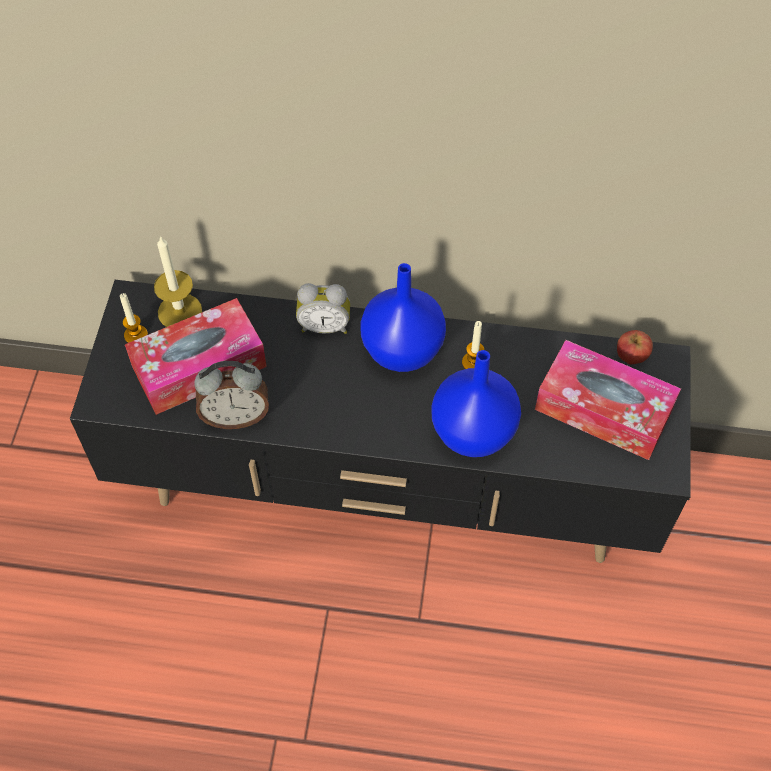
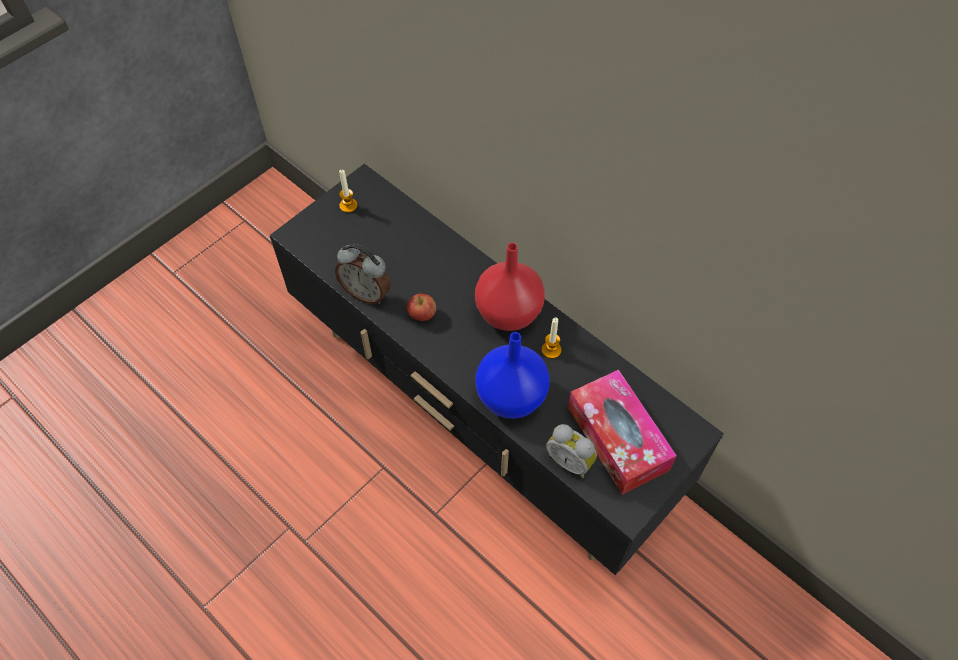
camera: 35 degrees right, 0 degrees up
(180, 311) = (386, 205): candle -> none
(199, 367) = (370, 248): tissue box -> none
(324, 325) = (470, 266): alarm clock -> alarm clock (570, 460)
(401, 350) = (508, 312): blue vase -> red vase
(631, 356) = (670, 414): apple -> apple (422, 315)

